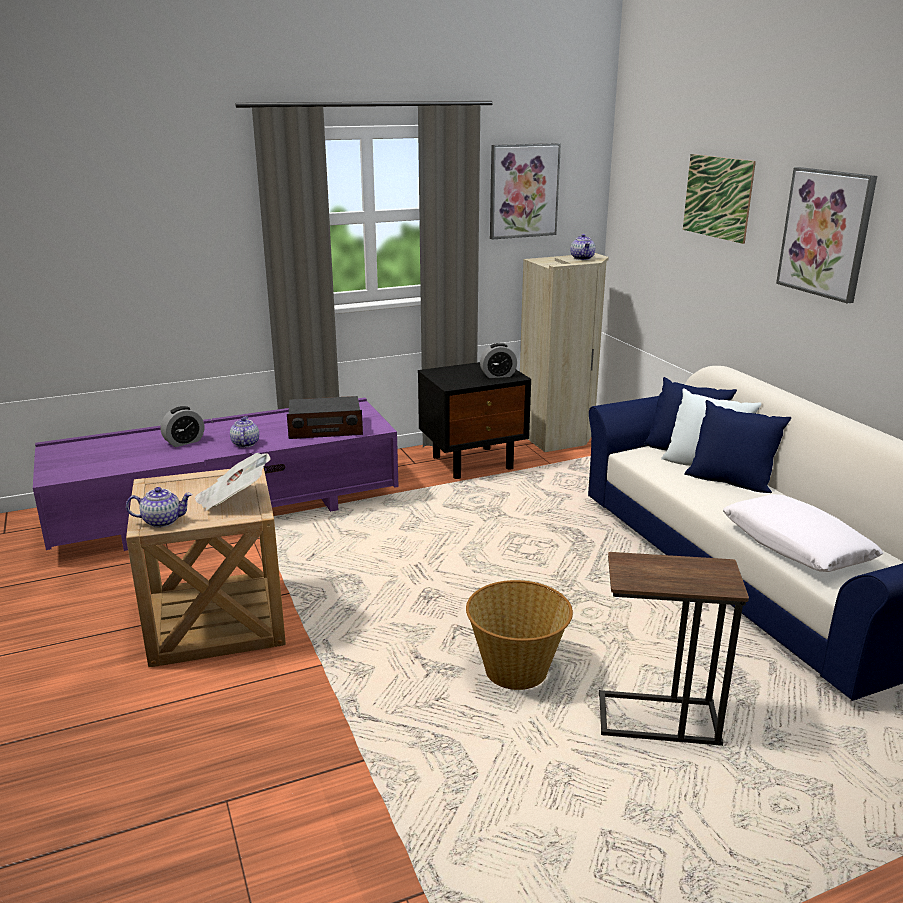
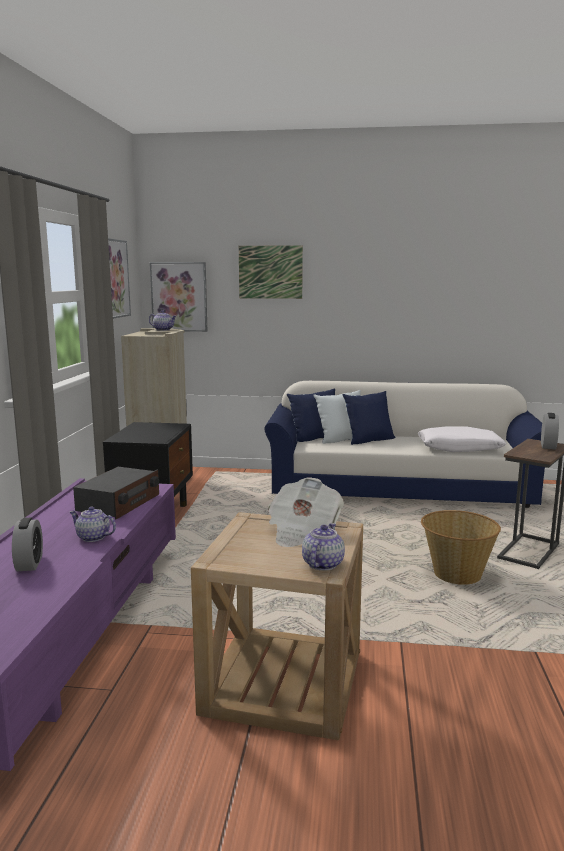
camera: 60 degrees left, 10 degrees down
(498, 375) = (166, 428): alarm clock -> alarm clock (548, 446)
(826, 233) = (369, 282): picture -> picture (179, 297)

